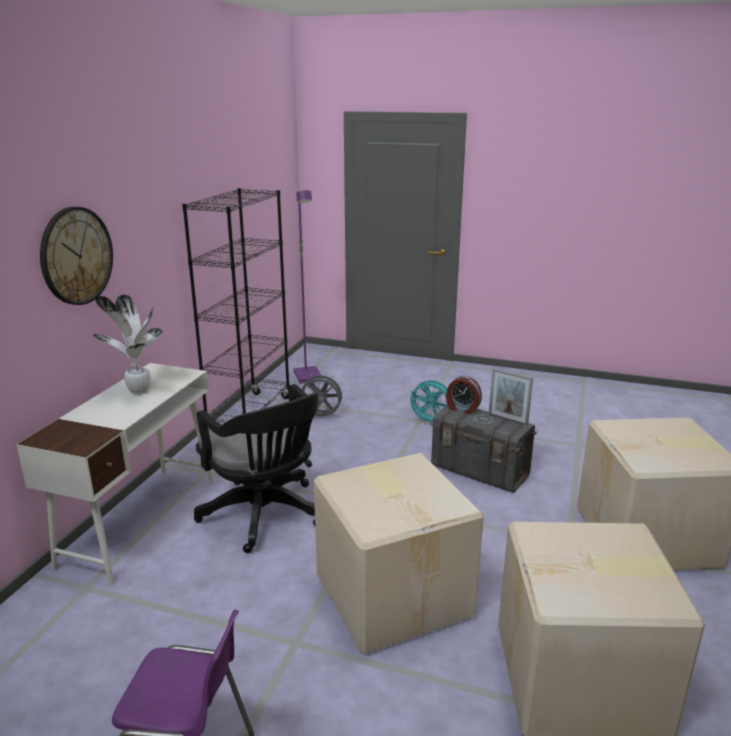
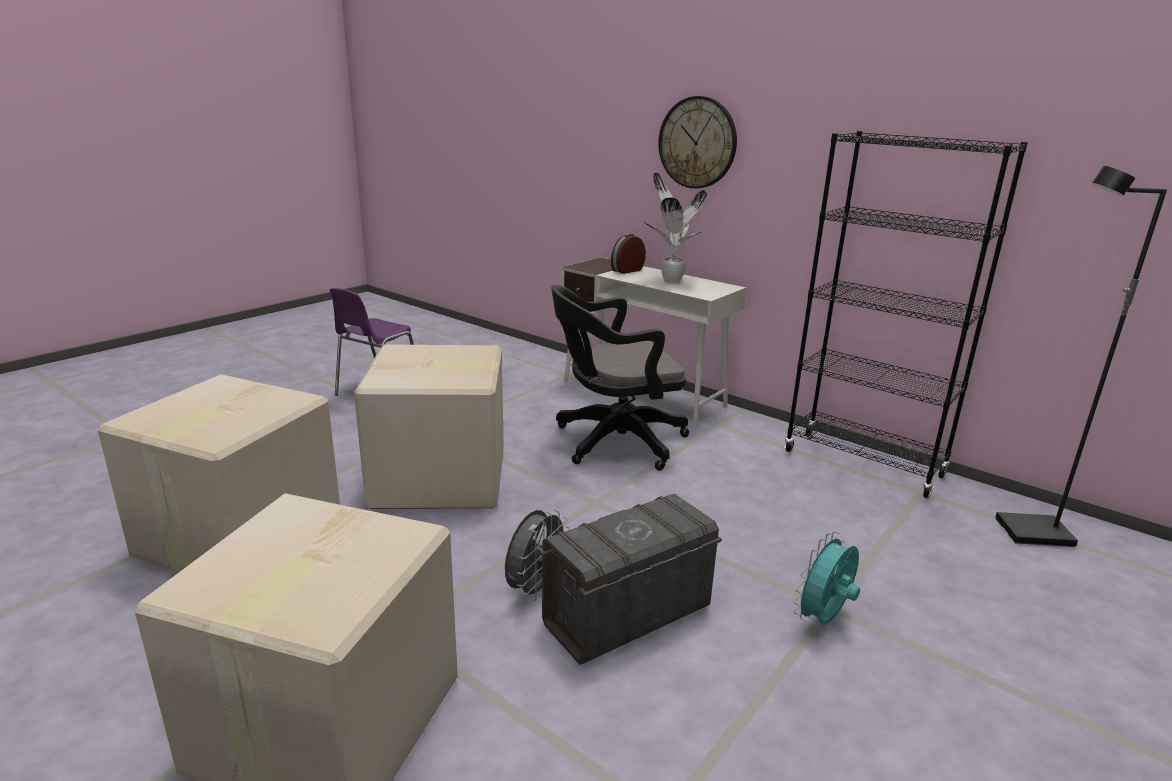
camera: 110 degrees right, 0 degrees up
(308, 376) = (1033, 533): purple floor lamp -> black floor lamp
(321, 416) = (856, 514): grey fan -> grey fan (535, 588)
(462, 408) = (680, 521): alarm clock -> alarm clock (626, 270)
(507, 419) = (617, 551): picture frame -> none

